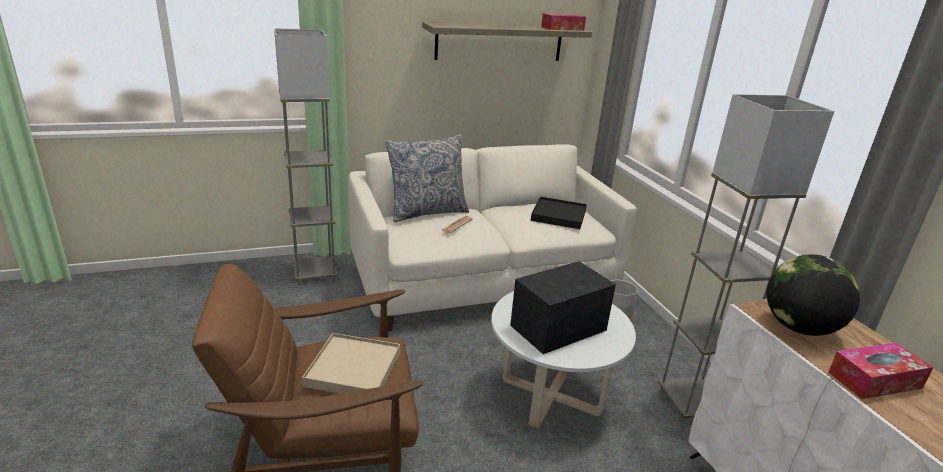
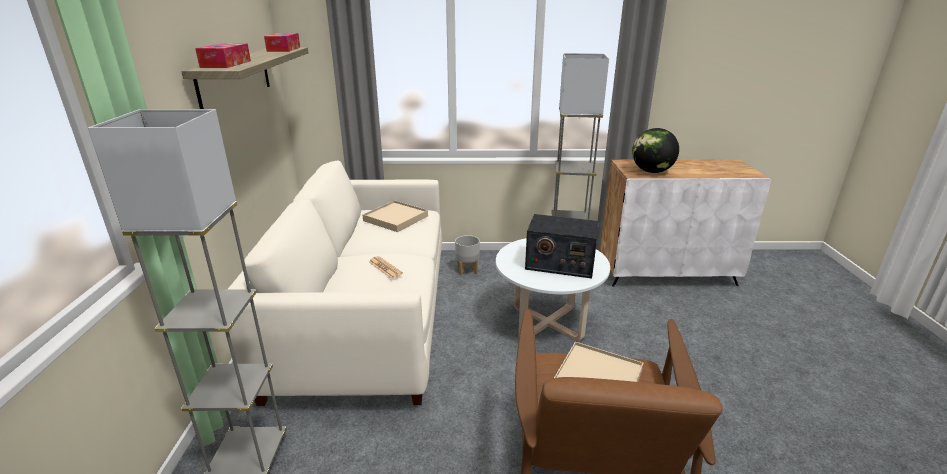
camera: 70 degrees left, 0 degrees up
(427, 212) = (332, 282): pillow -> none
(559, 215) = (396, 218): black tray -> beige tray
(559, 327) = (559, 264): radio -> radio turned 60 degrees counterclockwise
(874, 380) = (696, 171): tissue box -> tissue box (226, 64)

